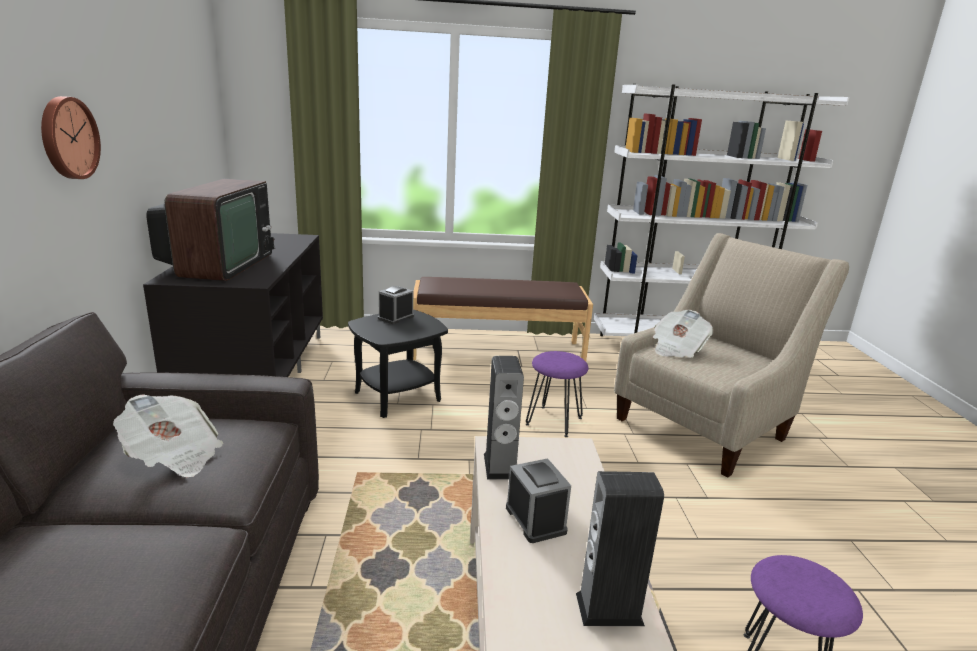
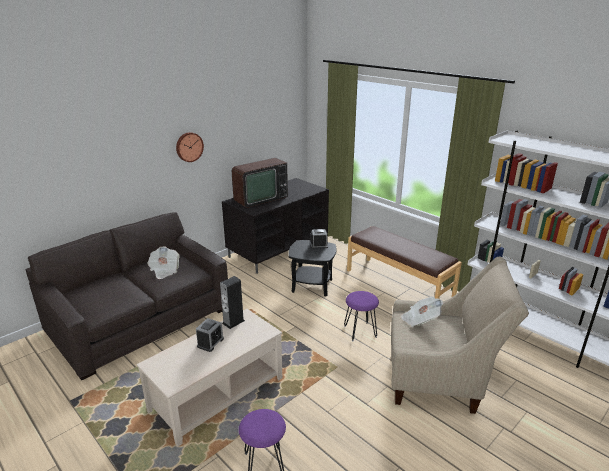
camera: 50 degrees right, 5 degrees up
(609, 609) = (181, 374): speaker -> none

